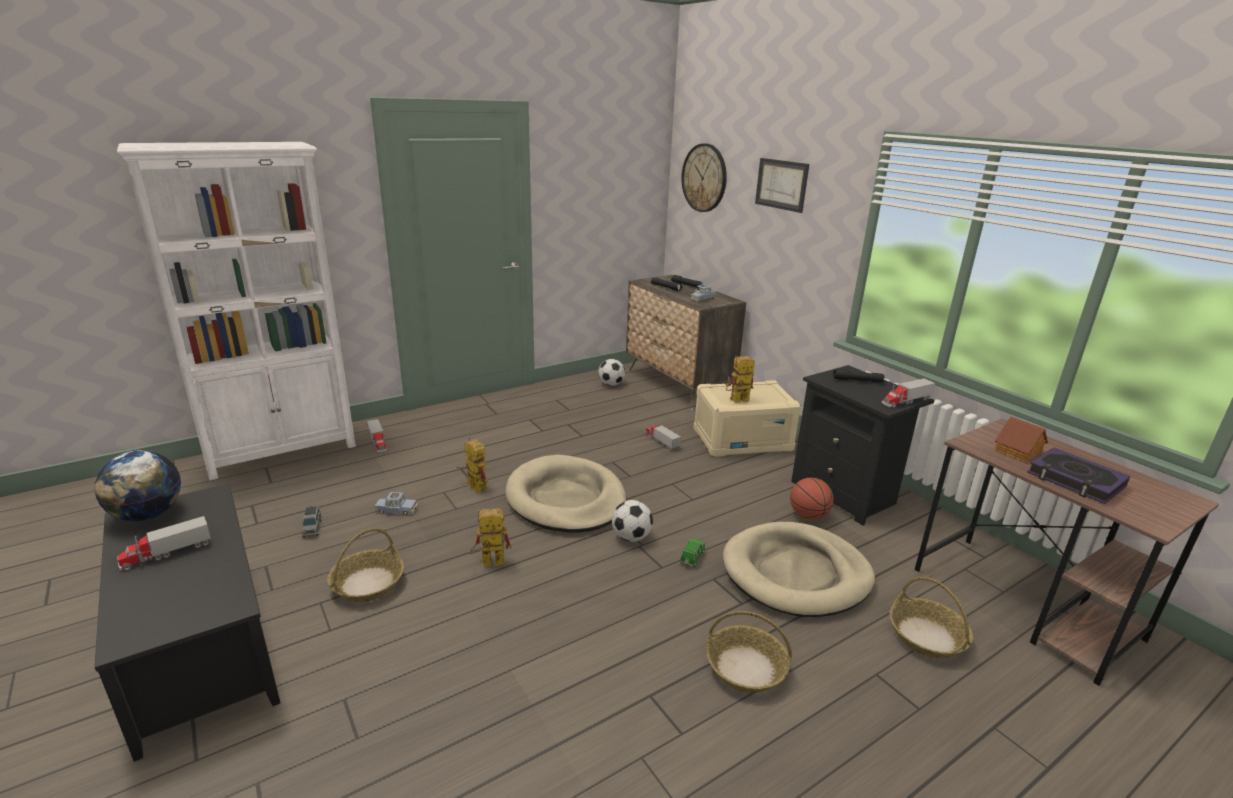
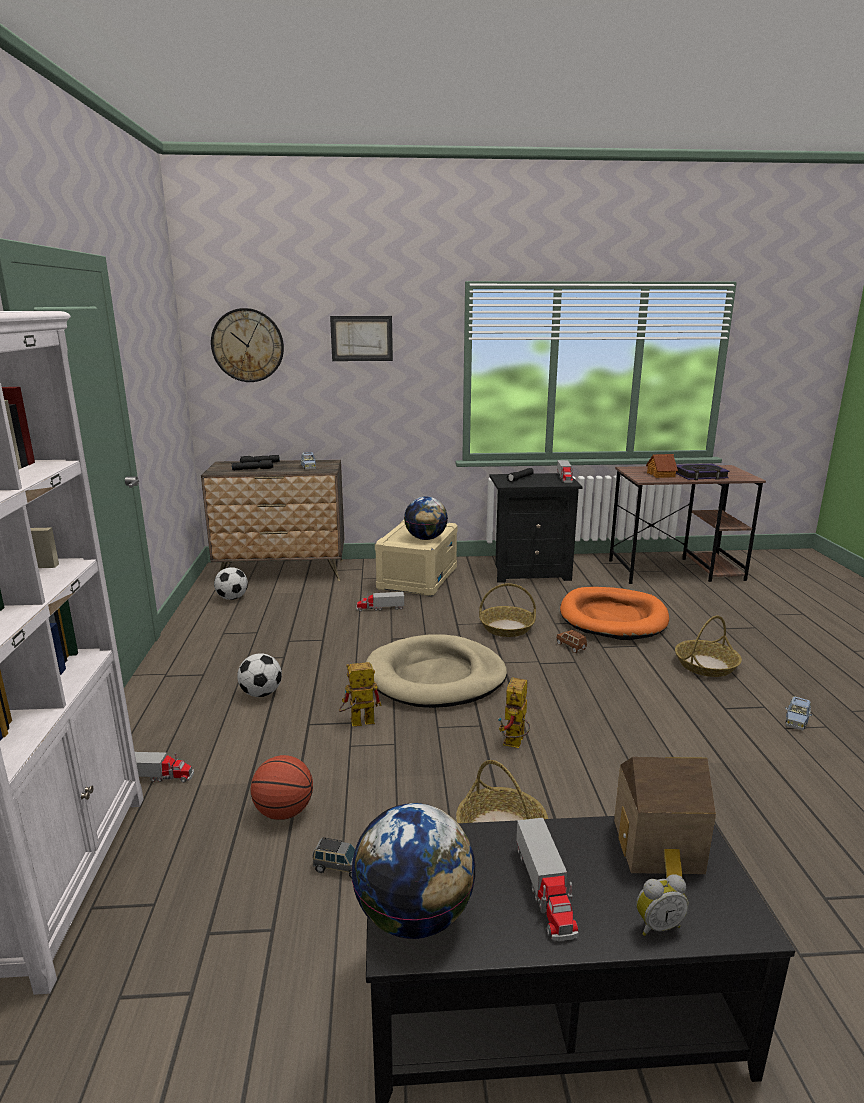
camera: 60 degrees left, 5 degrees down
(128, 601) = (657, 925): none -> alarm clock
(207, 594) = (660, 850): none -> toy house
(396, 510) = (359, 787): blue toy car -> blue toy car (797, 719)
(631, 537) = (524, 663): football -> football (261, 693)
(692, 558) = (571, 647): green toy car -> brown toy car
(736, 401) = (425, 538): toy robot -> globe
(796, 573) = (613, 618): beige dog bed -> orange dog bed
(808, 516) = (547, 592): basketball -> basketball (284, 812)
(927, 636) = (694, 603): basket -> basket (507, 628)

